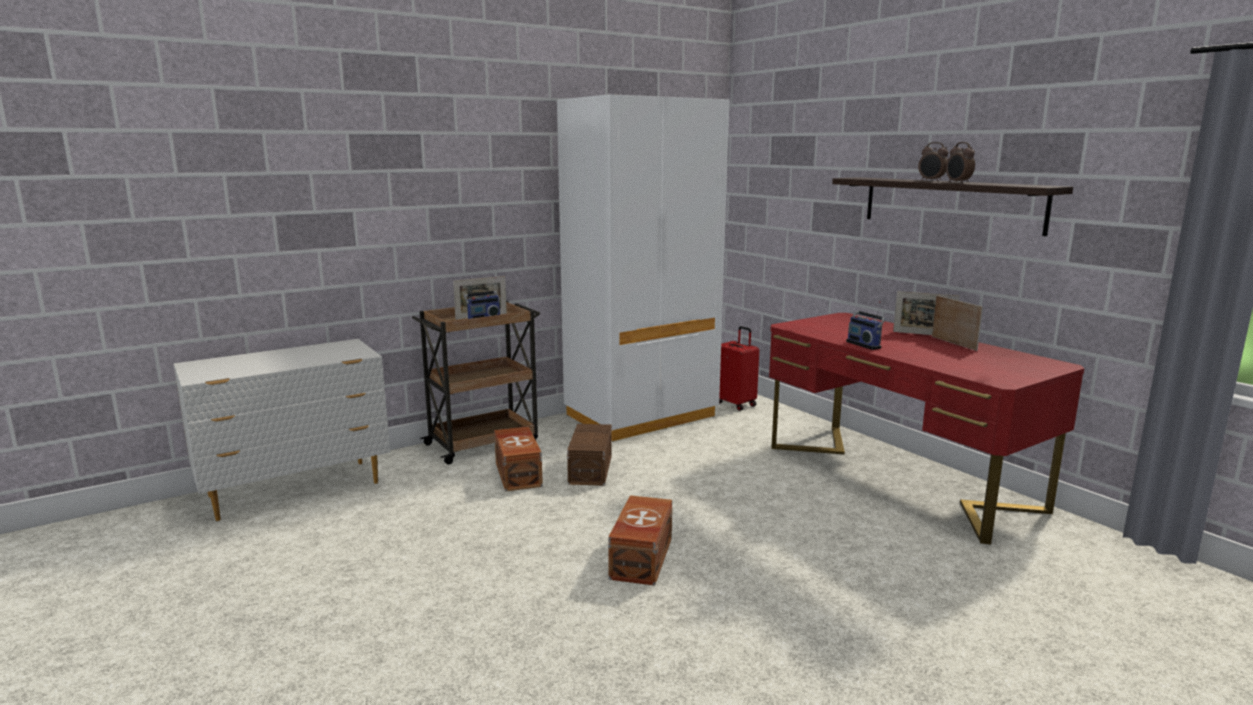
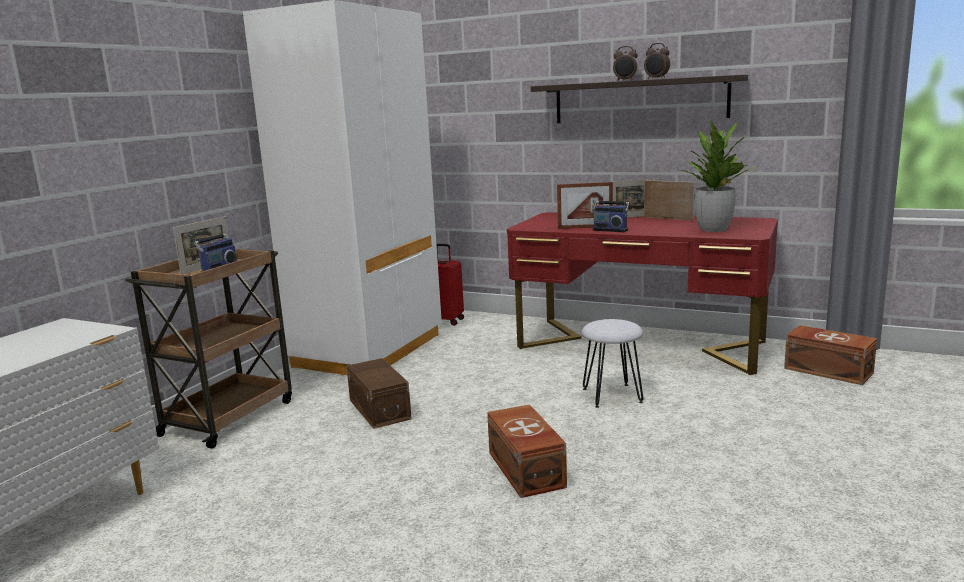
camera: 30 degrees left, 0 degrees up
(519, 473) = (308, 433): brown storage box -> brown storage box (827, 370)
(800, 518) = (611, 395): none -> white stool
(845, 337) = (585, 227): none -> picture frame
(975, 365) = (713, 229): none -> potted plant

